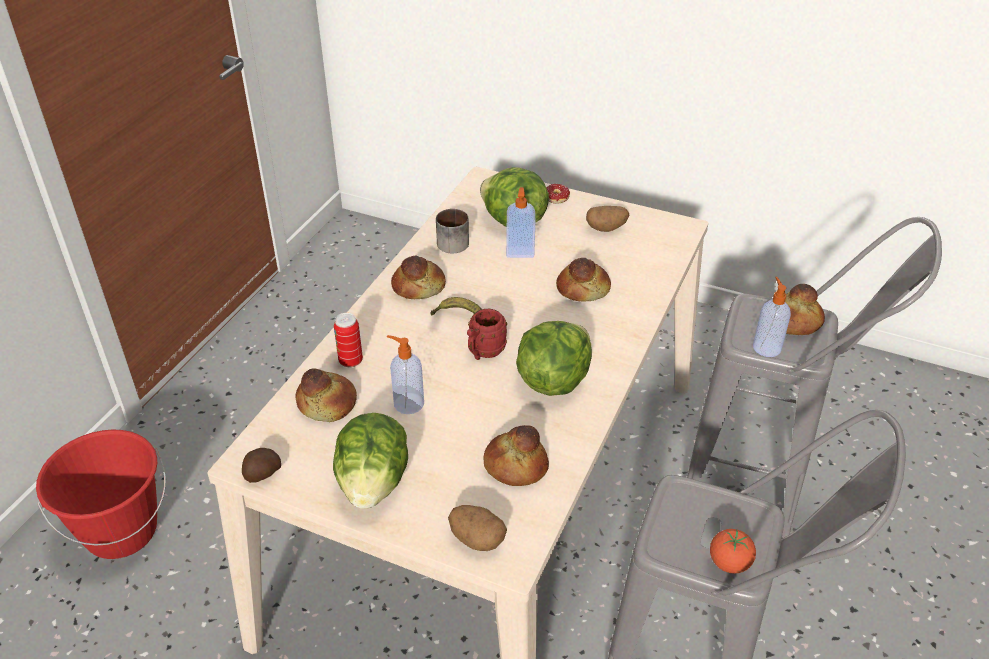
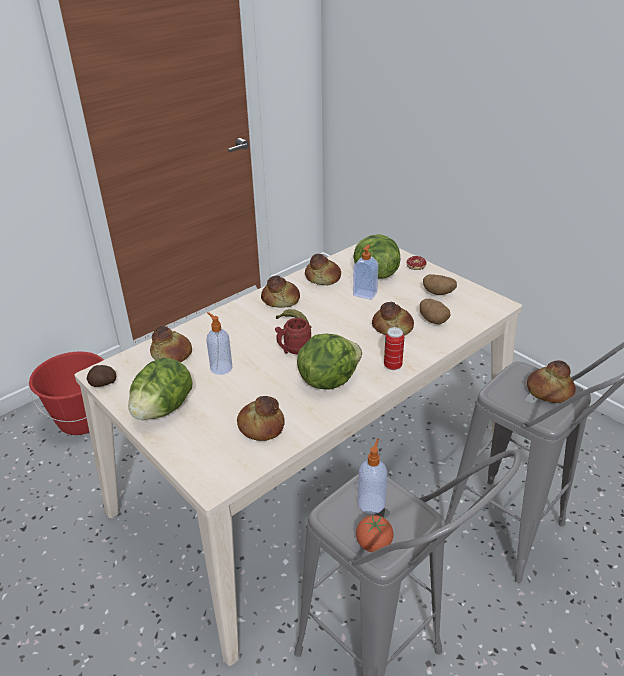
camera: 25 degrees right, 5 degrees down
(350, 361) = (205, 333): can -> can (392, 366)
(452, 241) = (323, 277): mug -> bread
(477, 539) = (201, 464): potato -> potato (433, 320)
(766, 347) = (513, 403): soap dispenser -> soap dispenser (371, 502)

